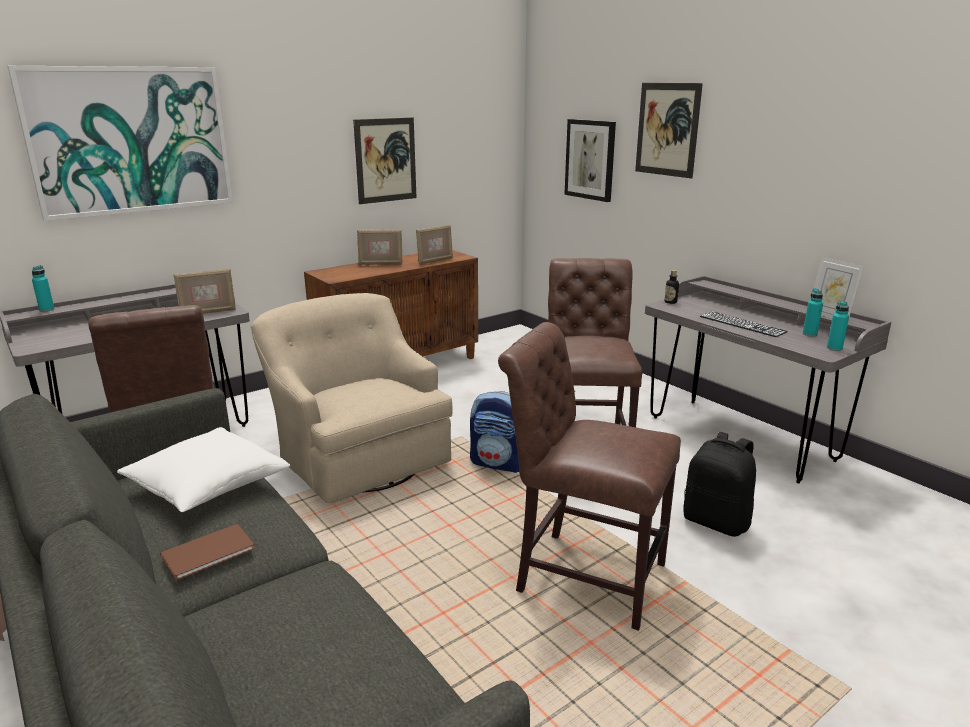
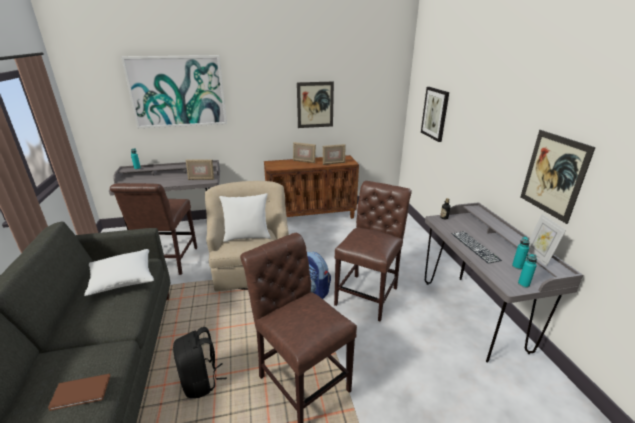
camera: 25 degrees right, 5 degrees up
(211, 552) = (86, 320): brown book -> brown book (82, 393)
(364, 391) = (247, 236): none -> white pillow
(667, 129) = (473, 102): picture -> picture (553, 175)
(716, 522) = (407, 372): black backpack -> black backpack (201, 381)

